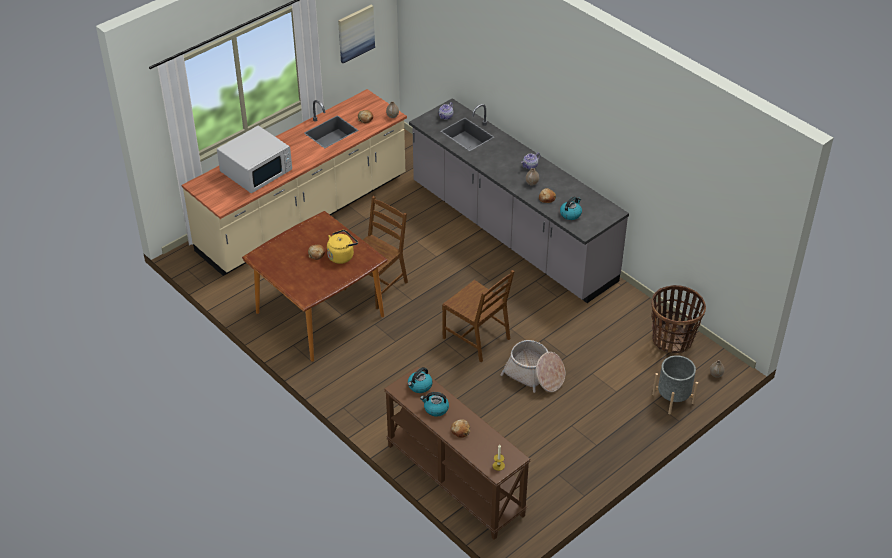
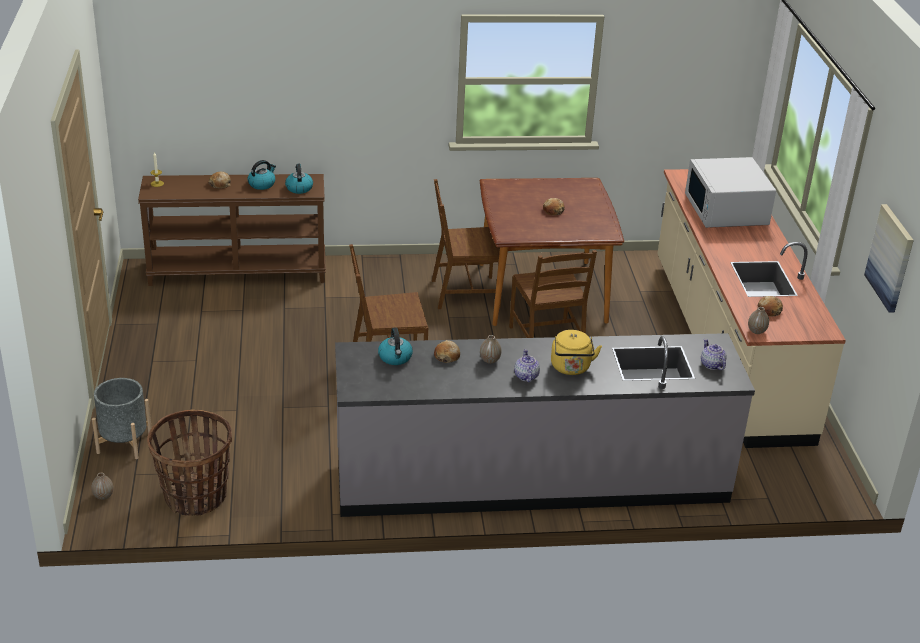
camera: 125 degrees right, 10 degrees down
(342, 256) = (533, 222): yellow kettle -> yellow kettle (571, 368)
(358, 349) = (464, 293): none -> brown chair
(534, 375) = (288, 373): basket -> none

